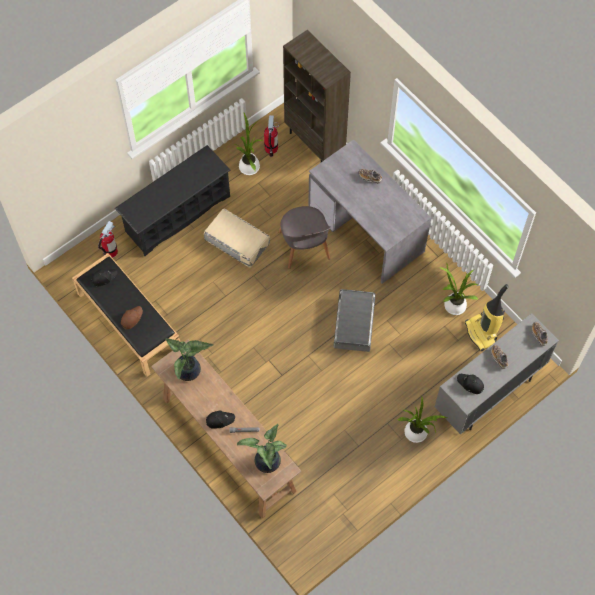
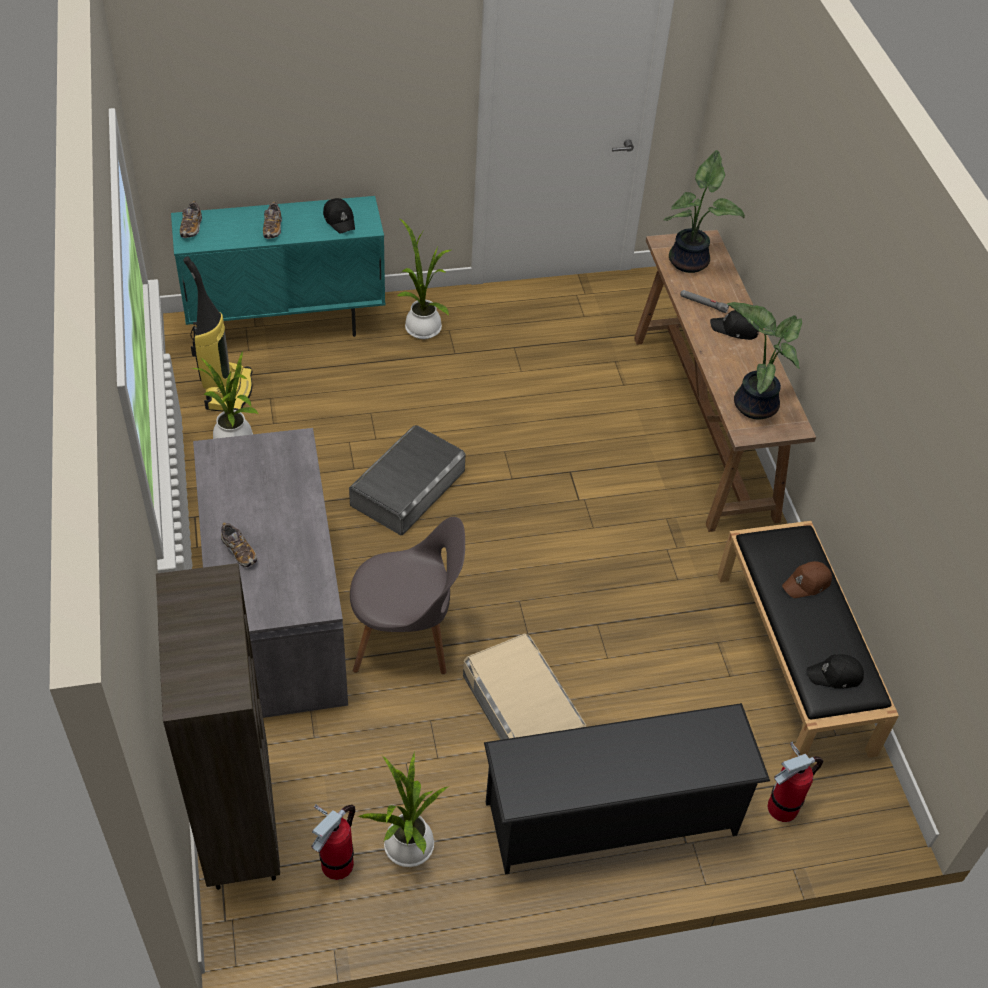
camera: 155 degrees left, 15 degrees down
(304, 247) = (406, 637): grey chair -> grey chair turned 75 degrees clockwise
(488, 393) = (287, 324): grey cabinet -> turquoise cabinet

